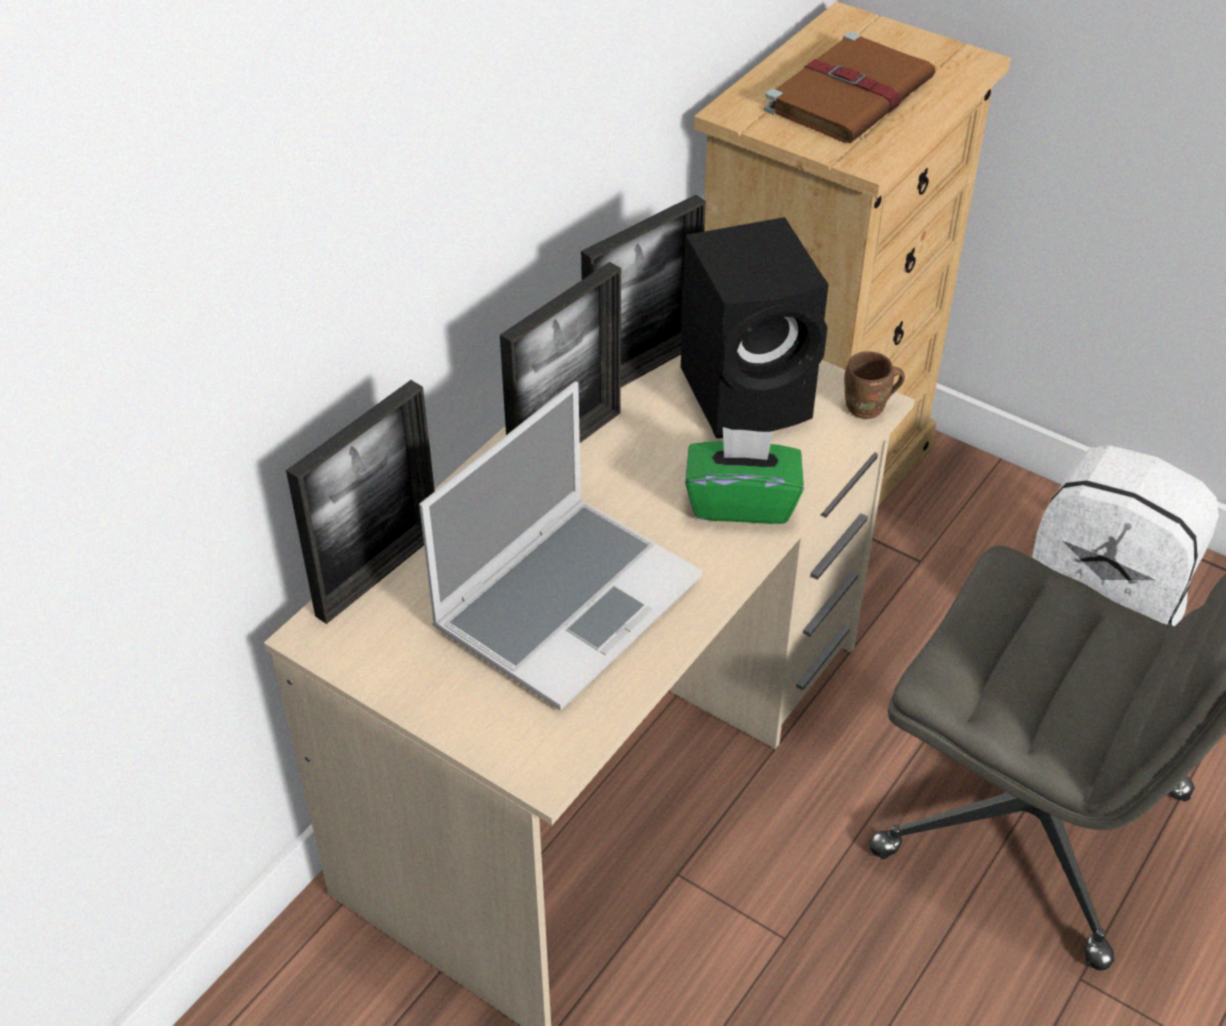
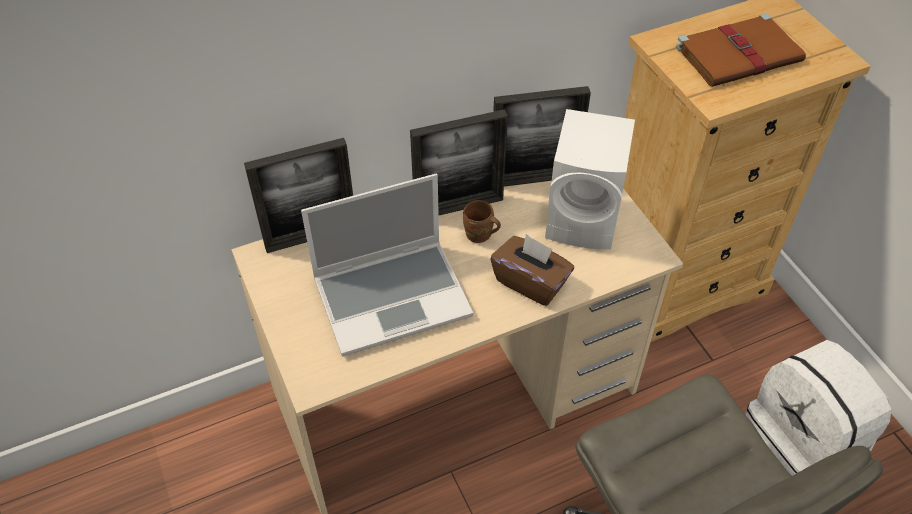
camera: 30 degrees right, 5 degrees up
(741, 502) = (531, 282): green tissue box -> brown tissue box
(751, 394) = (585, 219): black speaker -> white speaker
(868, 408) = (649, 257): brown mug -> brown mug (479, 236)

